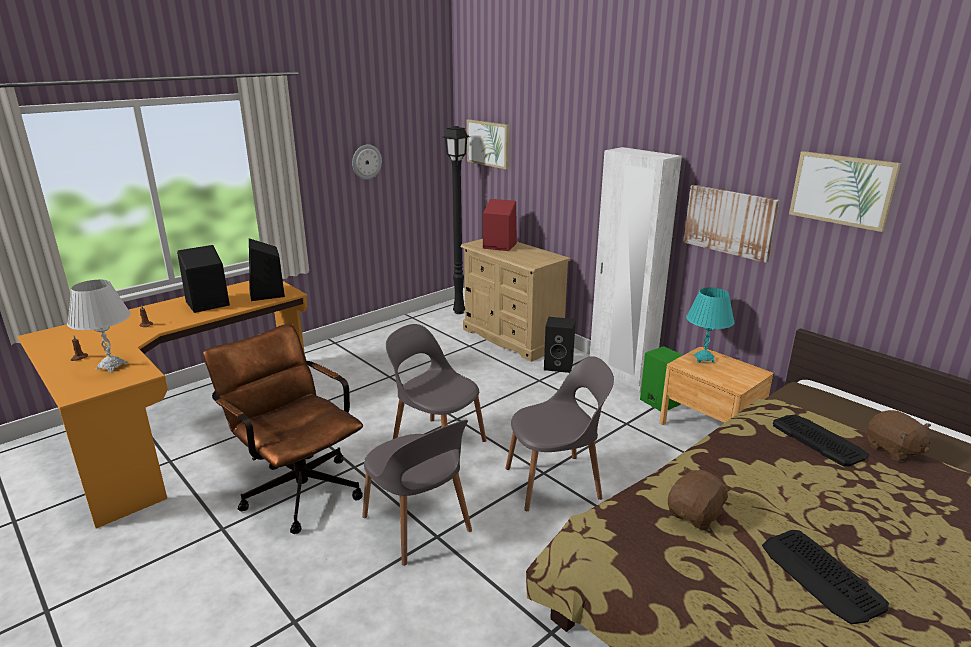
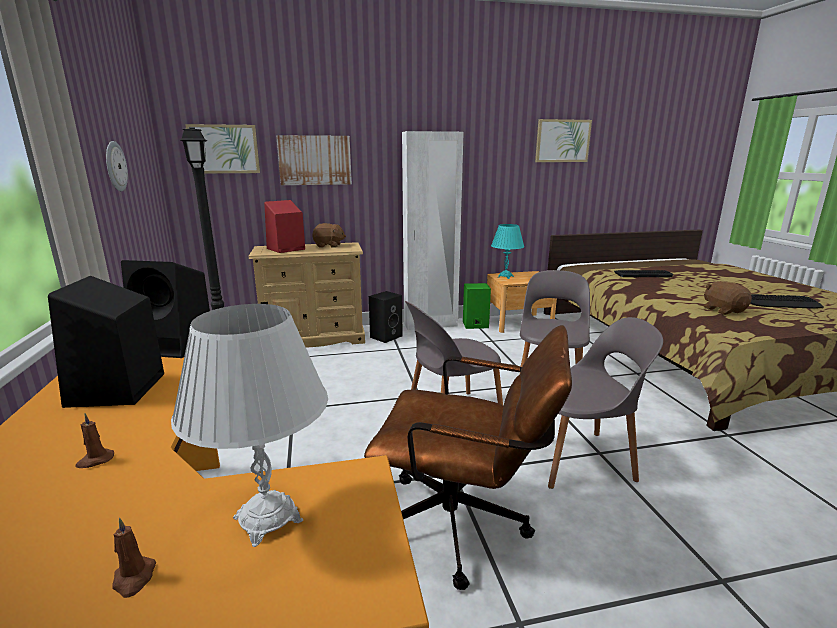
camera: 60 degrees left, 5 degrees down
(297, 487) = (465, 526): brown office chair -> brown office chair turned 150 degrees counterclockwise
(729, 222) = (495, 177): picture -> picture (315, 160)
(893, 450) = (656, 268): brown plush toy -> brown plush toy (329, 246)

